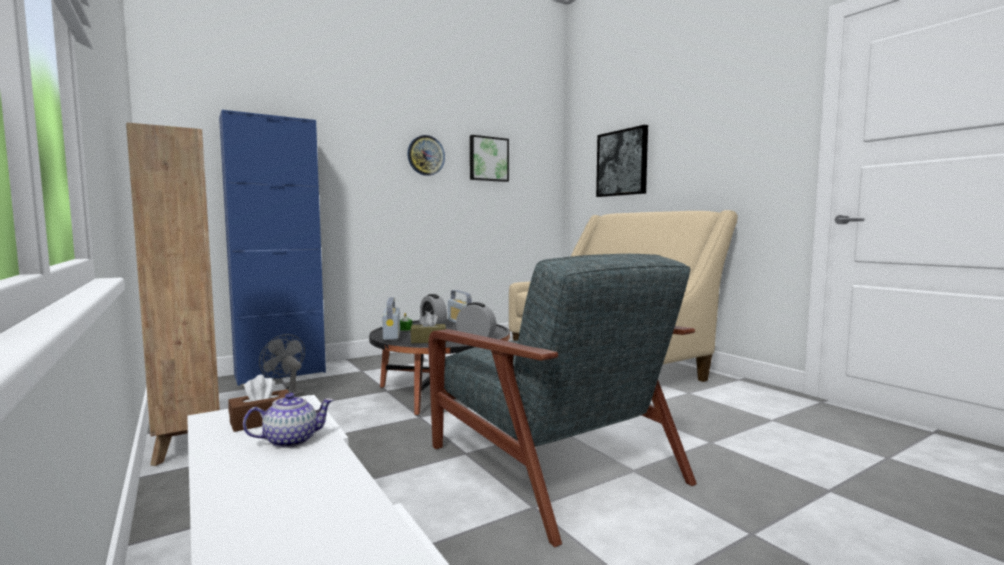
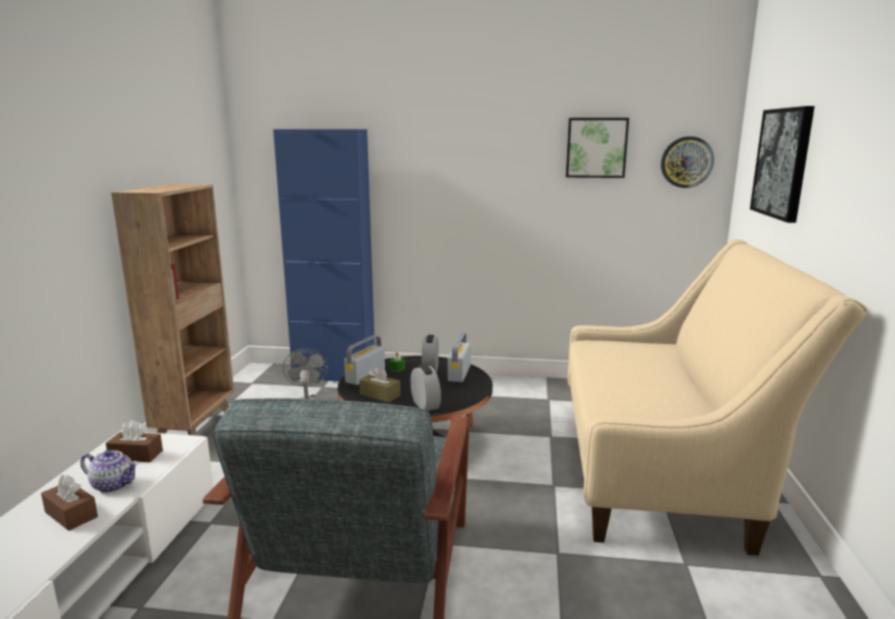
camera: 40 degrees right, 10 degrees up
(294, 468) = (71, 514): none -> brown tissue box
(426, 155) = (504, 149): wall clock -> wall clock (686, 162)

